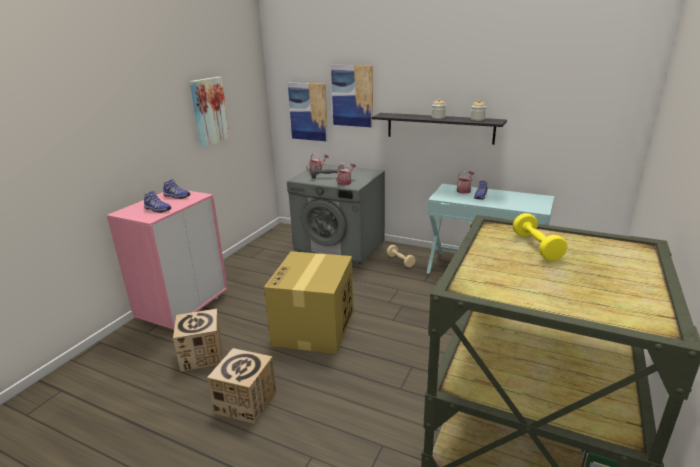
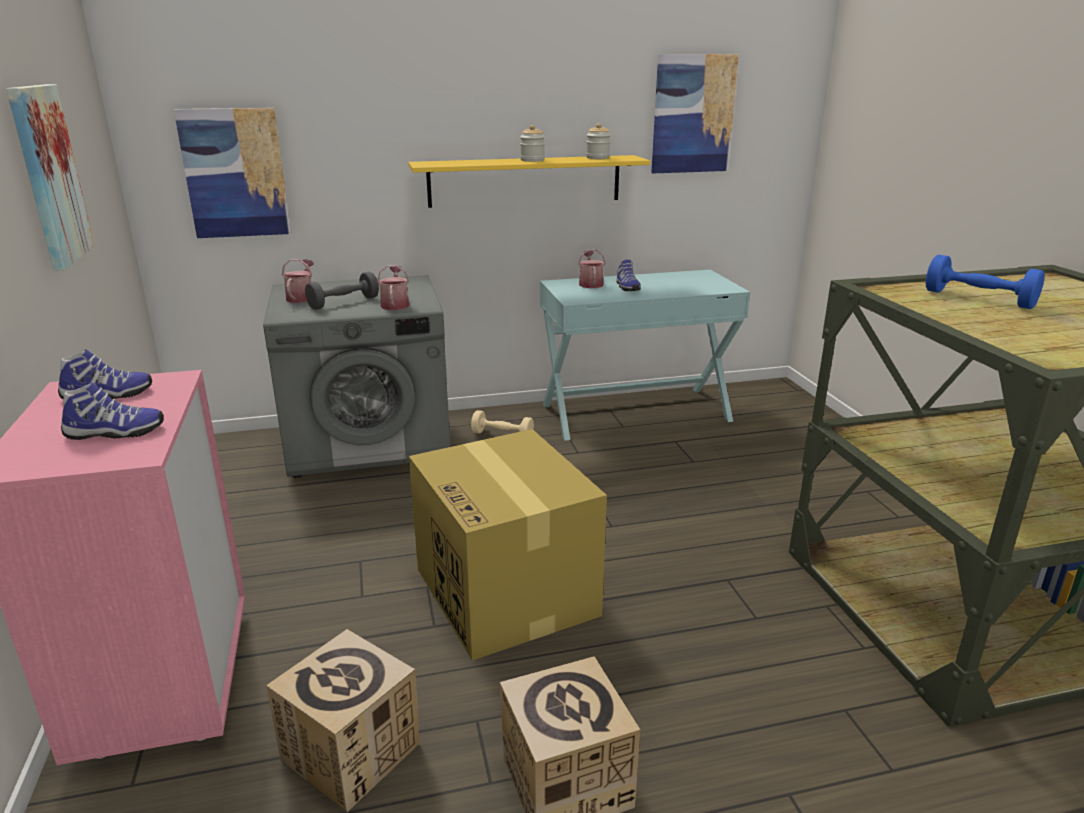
camera: 40 degrees left, 0 degrees up
(352, 96) = (343, 131): picture -> picture (693, 114)
(439, 128) = (525, 181): black shelf -> yellow shelf
(536, 247) = (978, 299): yellow dumbbell -> blue dumbbell

